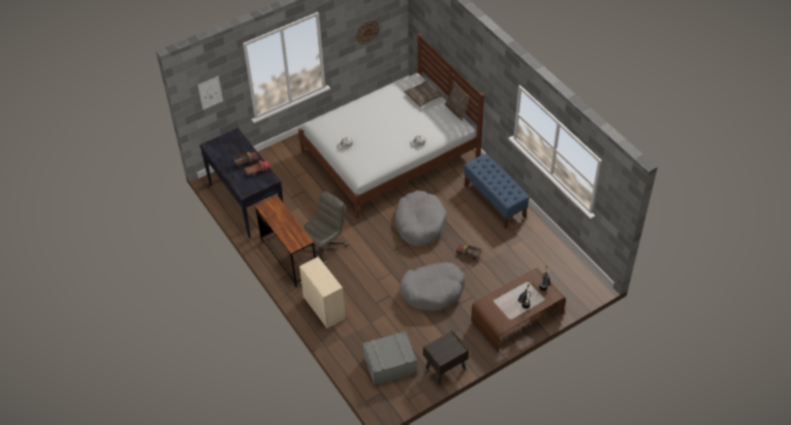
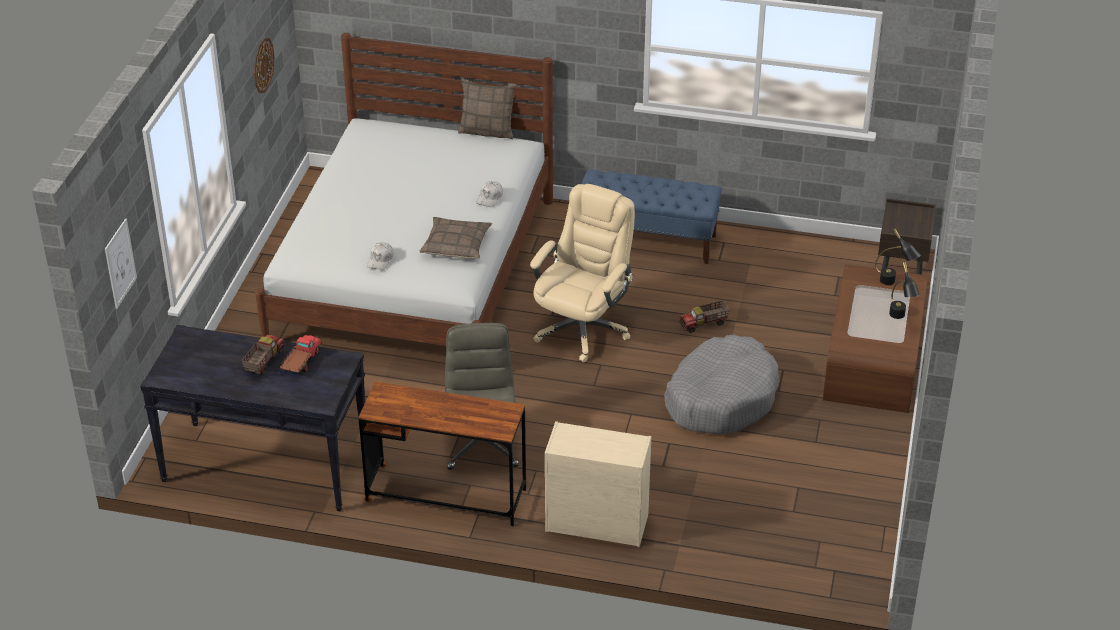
camera: 45 degrees left, 10 degrees down
(390, 365) = (795, 528): grey storage box -> none
(420, 223) = (583, 328): grey dog bed -> beige office chair
(423, 97) = (412, 139): pillow -> pillow (456, 245)
(445, 368) = (873, 479): brown nightstand -> brown nightstand (902, 269)

